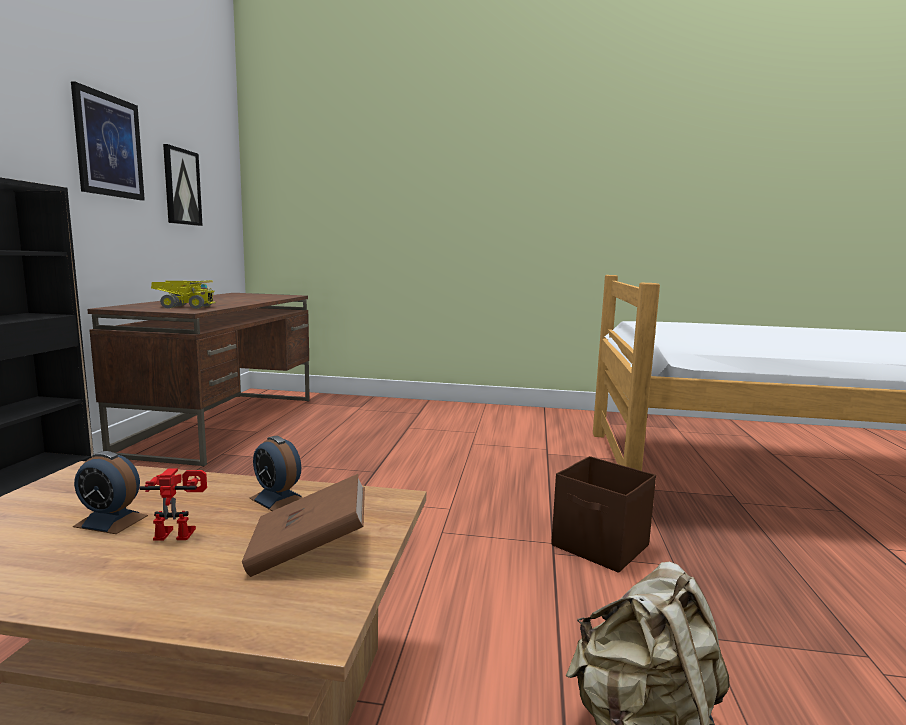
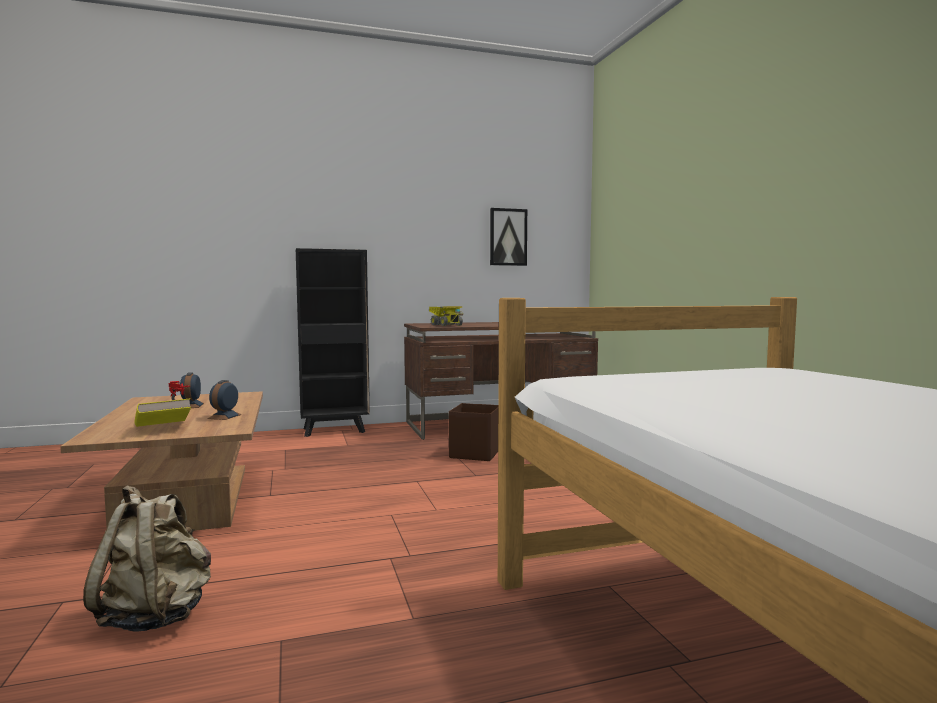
camera: 65 degrees right, 5 degrees down
(108, 146) = (437, 218): picture -> none
(308, 551) = (162, 428): brown book -> yellow book
(601, 546) = (421, 577): brown storage box -> brown storage box (474, 454)

